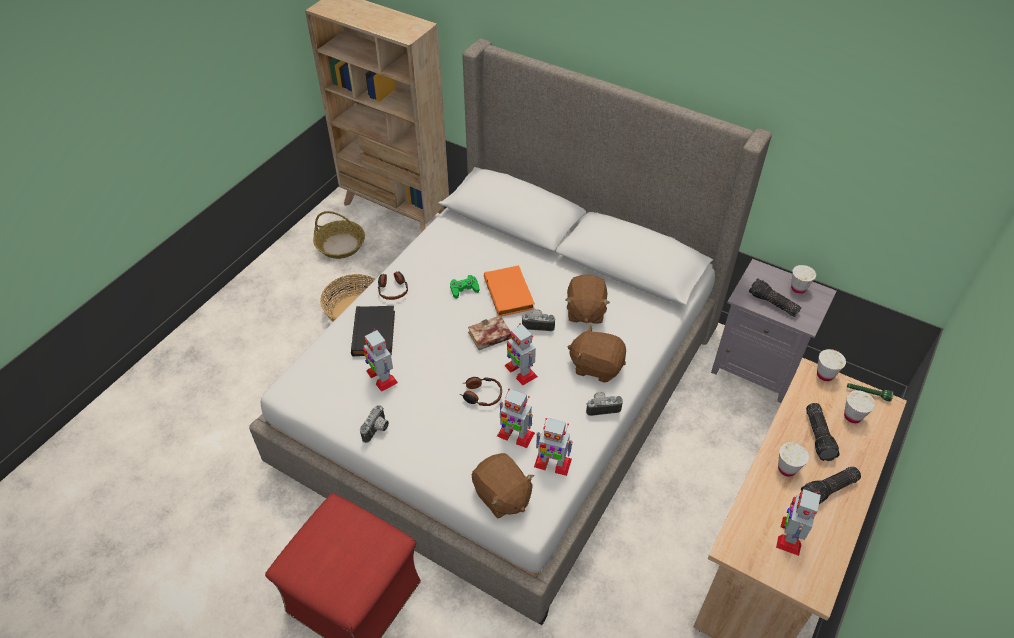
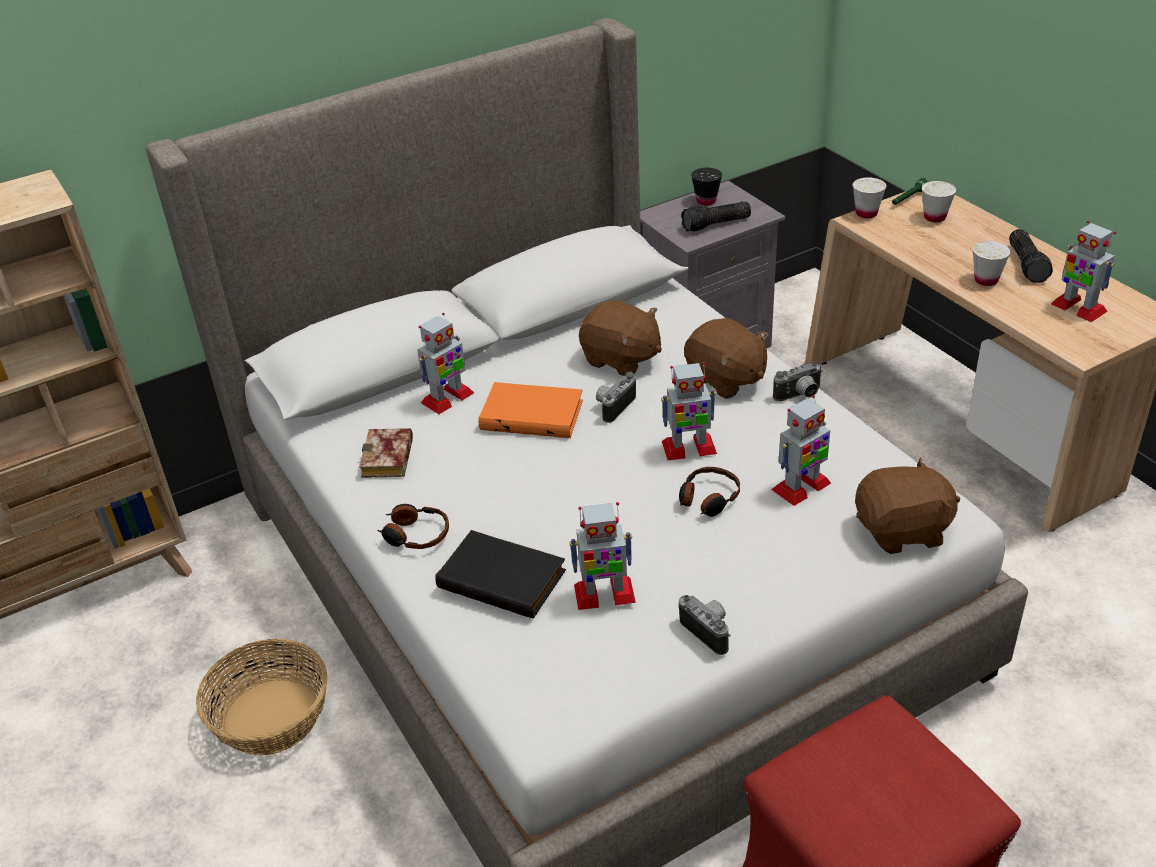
camera: 60 degrees left, 10 degrees down
(341, 245) = (88, 691): basket -> none
(464, 289) = (485, 456): green game controller -> none
(489, 337) = (603, 458): book -> book (389, 460)
(552, 463) = (869, 467): toy robot -> toy robot (447, 398)
(596, 366) = (725, 379): brown plush toy -> brown plush toy turned 90 degrees counterclockwise
(602, 407) = (800, 396): camera -> camera turned 135 degrees counterclockwise
(798, 288) = (706, 201): white cup -> black cup
(819, 436) = (951, 245): flashlight -> none

